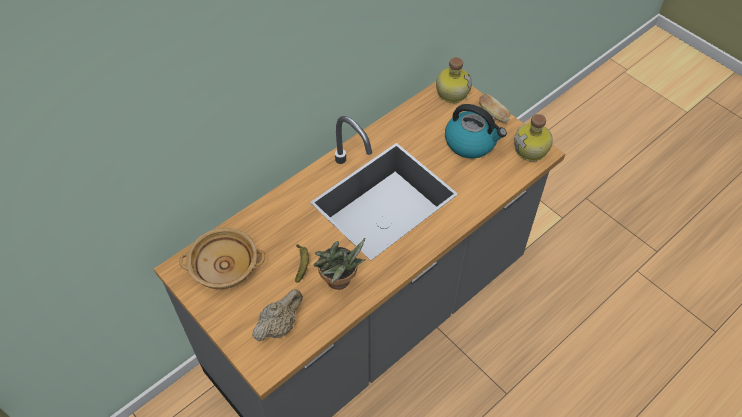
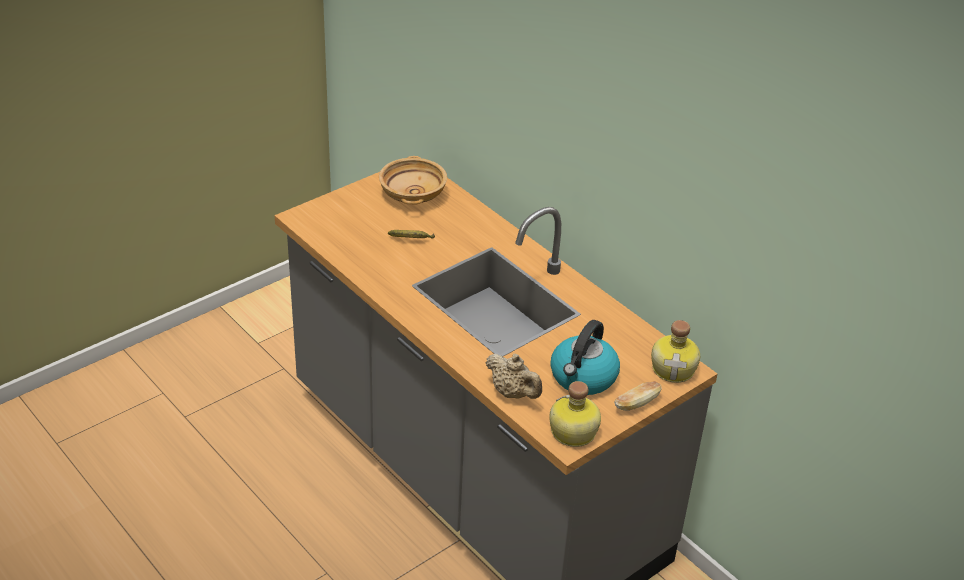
camera: 90 degrees right, 15 degrees down
(279, 325) = (343, 225): beige teapot -> beige teapot (513, 393)
(340, 283) = (386, 263): potted plant -> none

